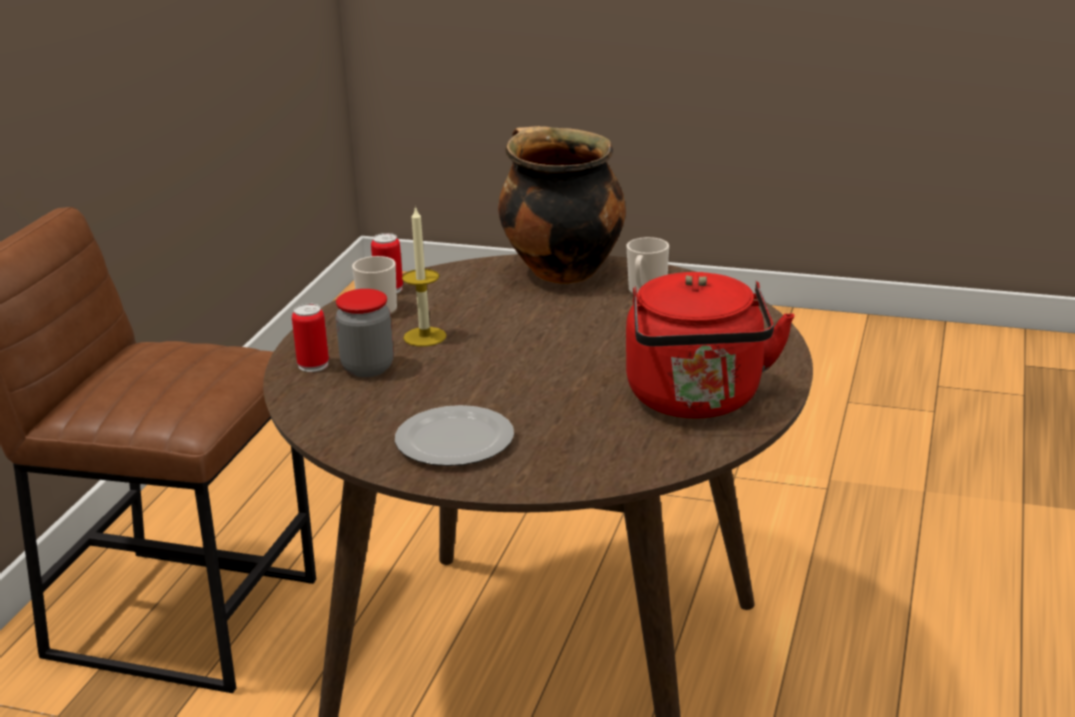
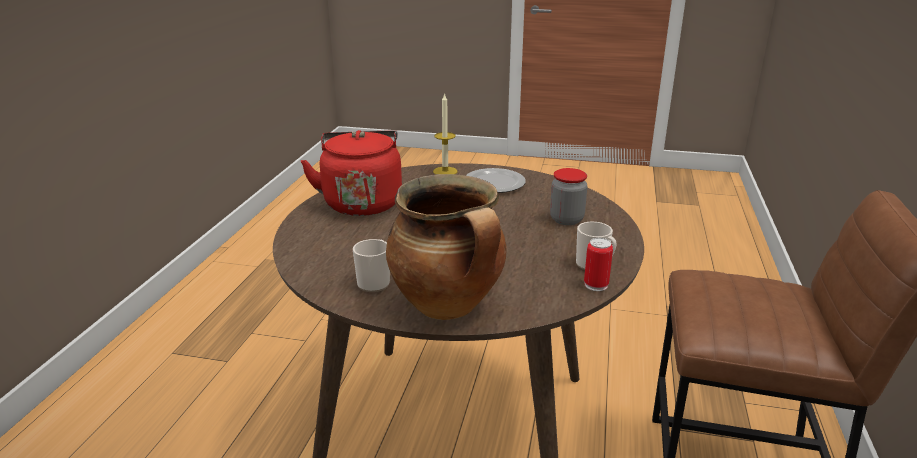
camera: 175 degrees right, 0 degrees up
(313, 365) = (603, 221): can -> none
(425, 337) = (541, 241): candle -> candle (445, 171)

